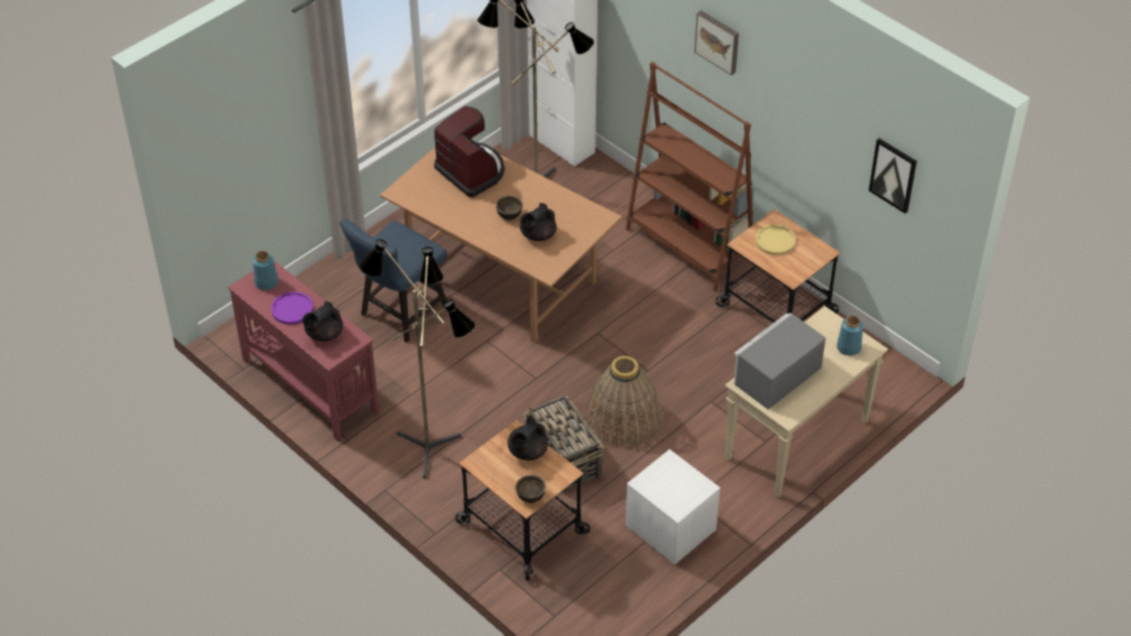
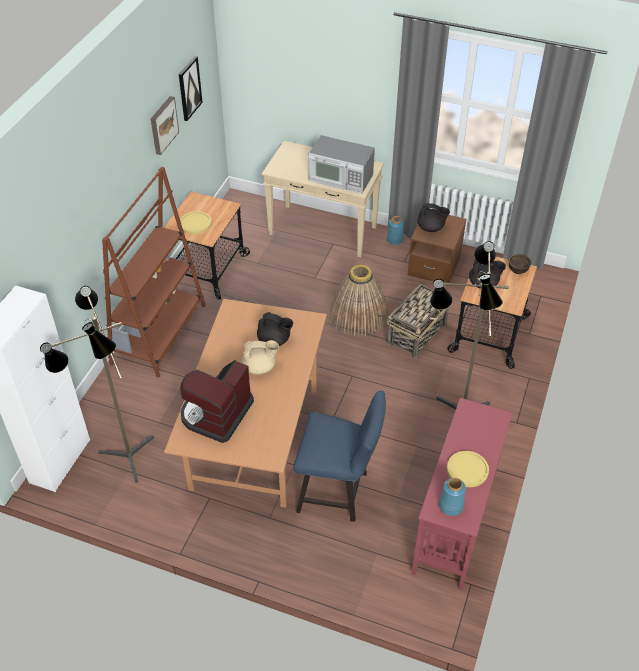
camera: 115 degrees left, 0 degrees up
(292, 309) = (467, 469): purple plate -> yellow plate
(323, 334) = (478, 433): black teapot -> black teapot (431, 228)
(509, 215) = (260, 367): brown bowl -> beige teapot
(670, 528) = (434, 265): white nightstand -> brown nightstand
(718, 41) = (92, 173): picture -> picture (163, 125)
(849, 347) = (294, 155): blue vase -> blue vase (394, 239)

